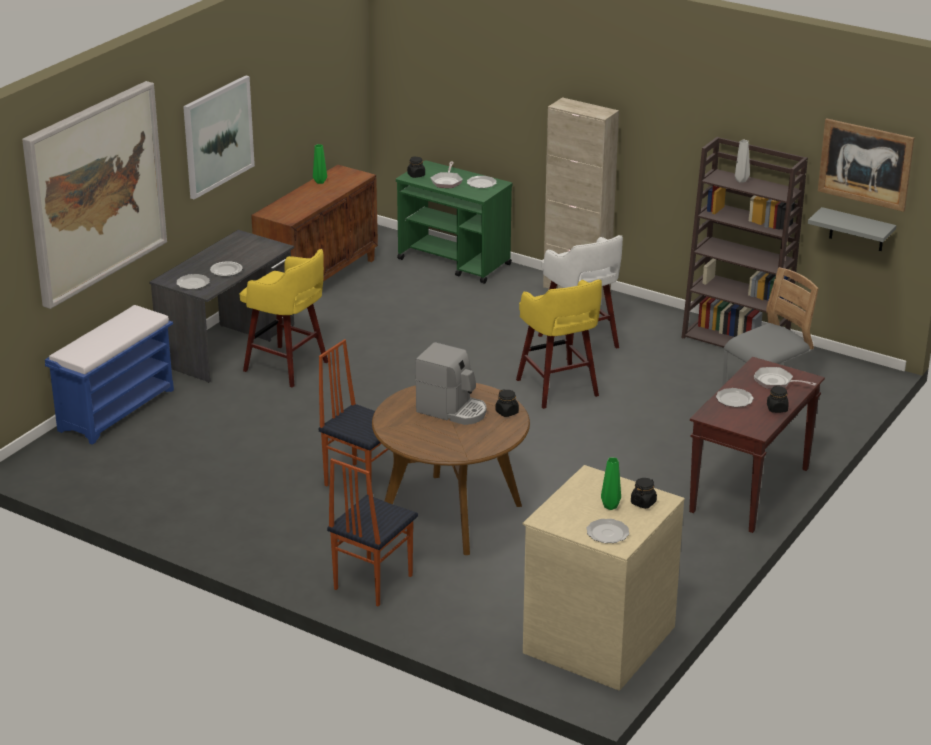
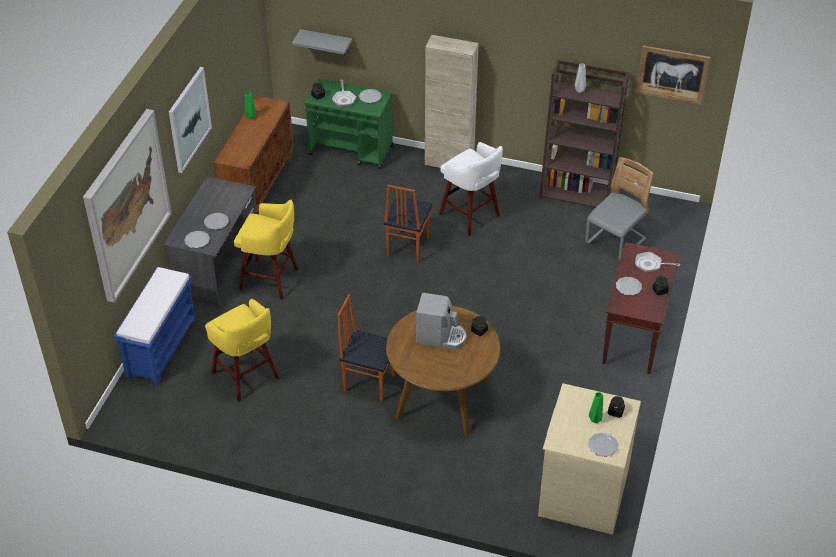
camera: 15 degrees left, 15 degrees up
(371, 582) = (412, 474): chair -> chair (407, 247)
(558, 389) = (472, 264): yellow stool -> yellow stool (246, 377)
(857, 230) = (665, 116): grey shelf -> grey shelf (326, 42)

